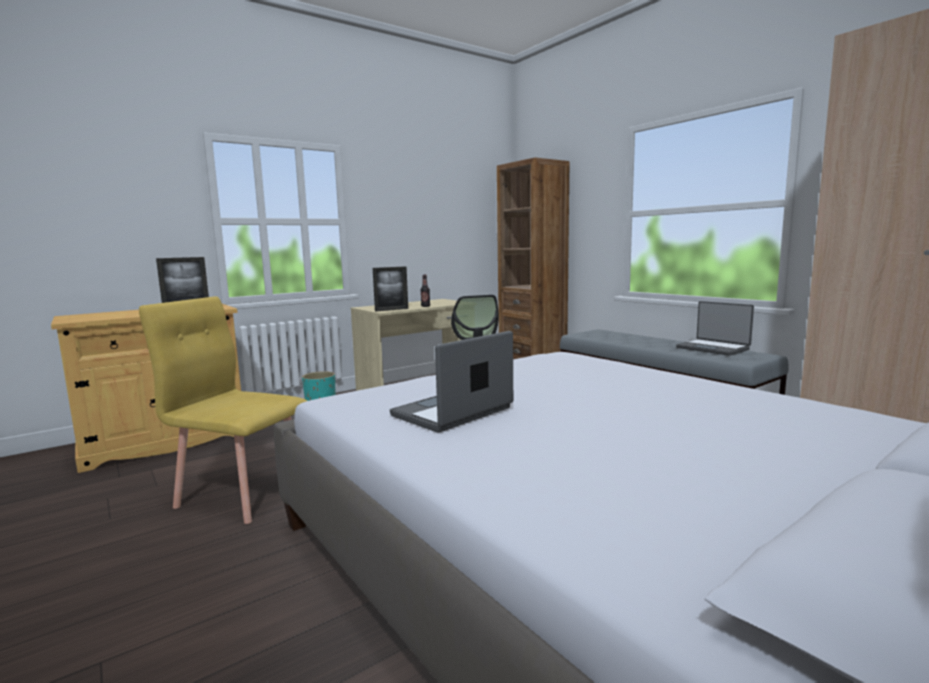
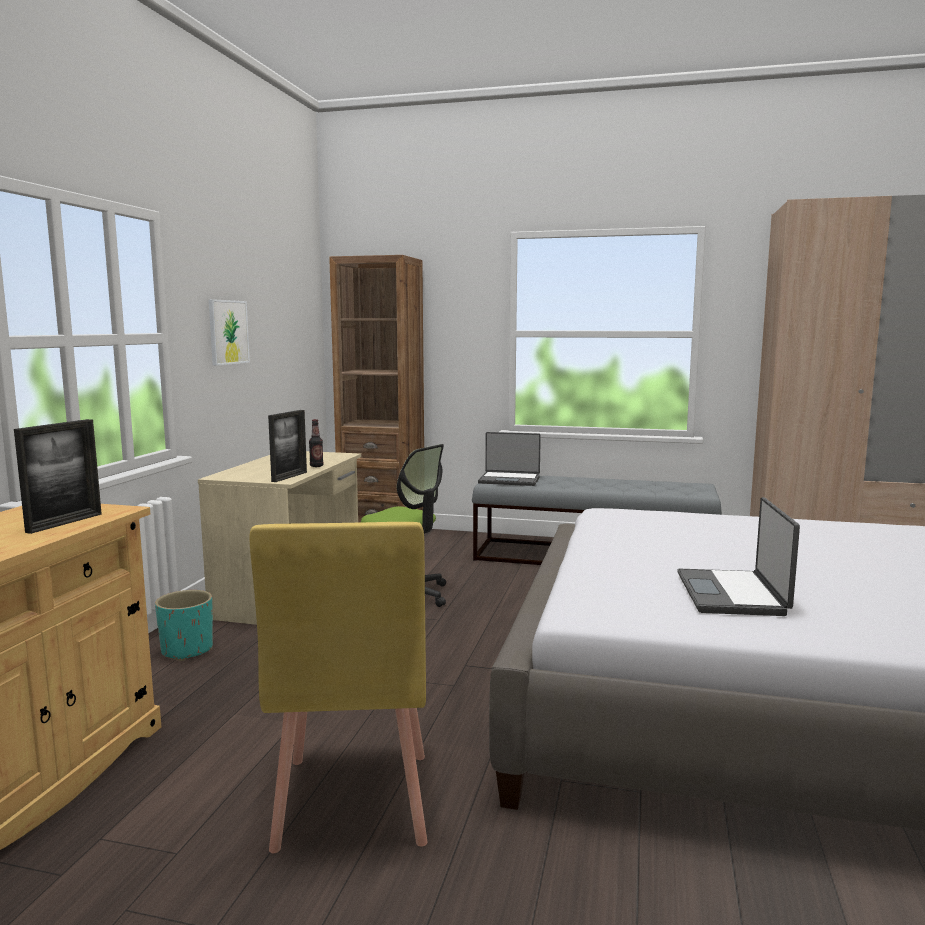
camera: 40 degrees left, 0 degrees up
(244, 493) = (352, 800): yellow chair -> yellow chair turned 75 degrees counterclockwise
(404, 219) = (228, 332): none -> picture
(713, 348) = (650, 483): laptop -> laptop (509, 480)

